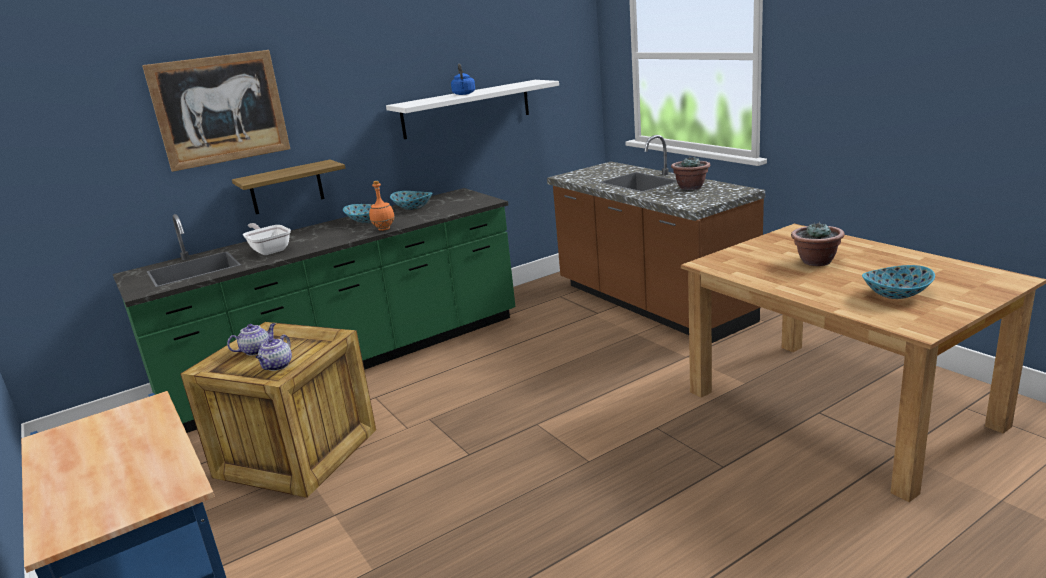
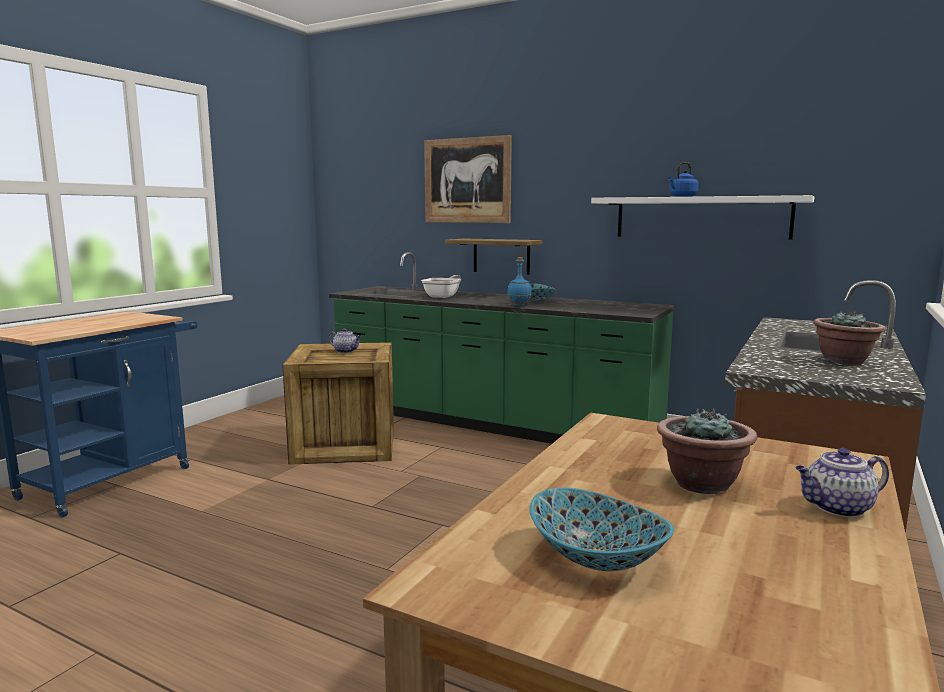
camera: 60 degrees right, 10 degrees down
(277, 366) = (321, 360): teapot -> teapot (837, 508)
(383, 229) = (519, 305): orange bottle -> blue bottle
(413, 208) = (587, 303): bowl -> none

